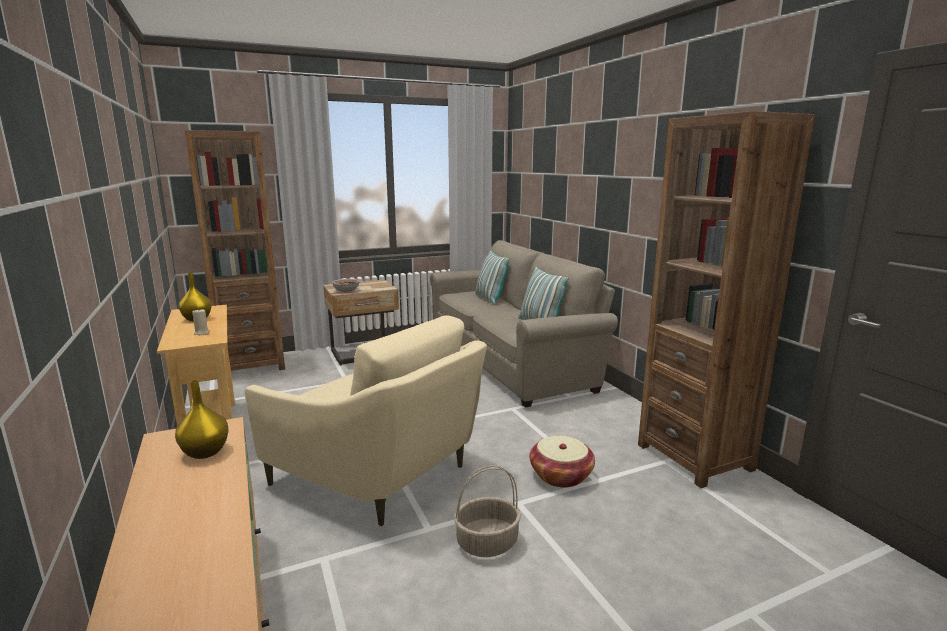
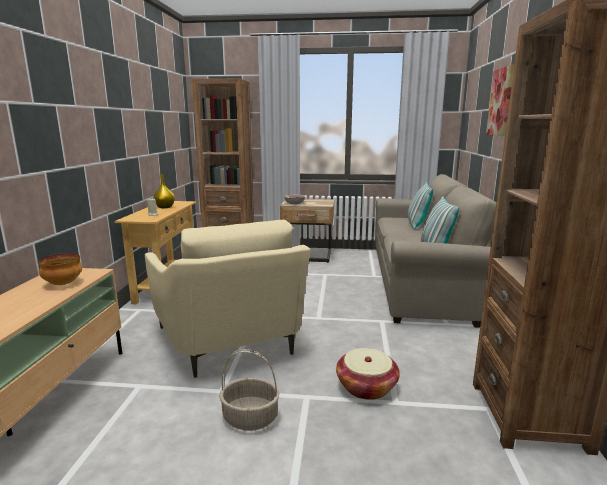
camera: 30 degrees right, 0 degrees up
(204, 452) = (63, 284): yellow vase -> bowl
(577, 169) = (501, 102): none -> picture

